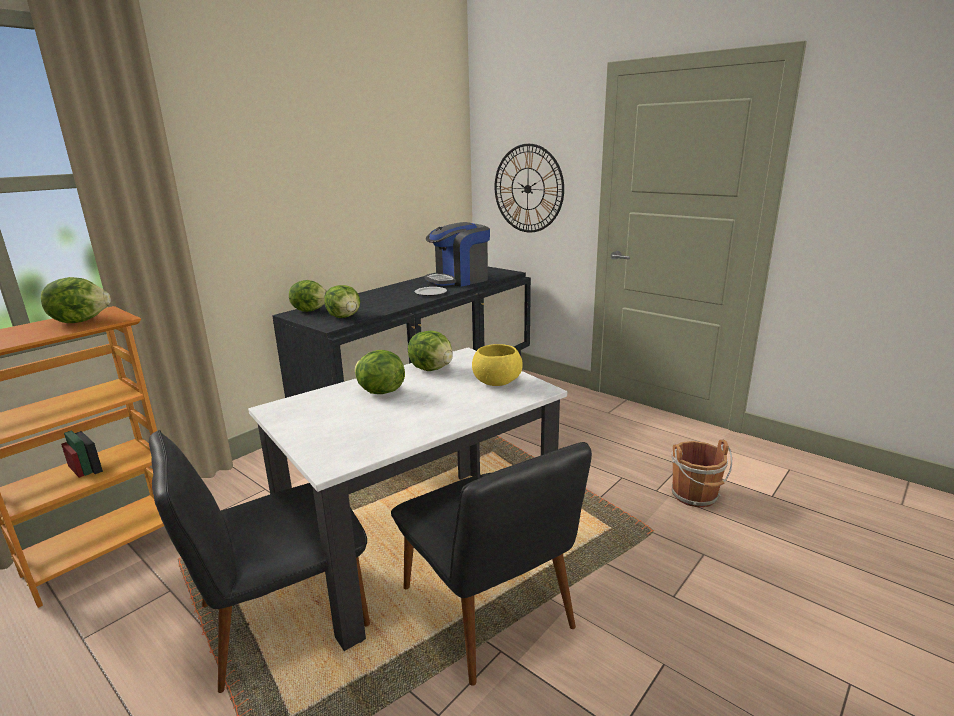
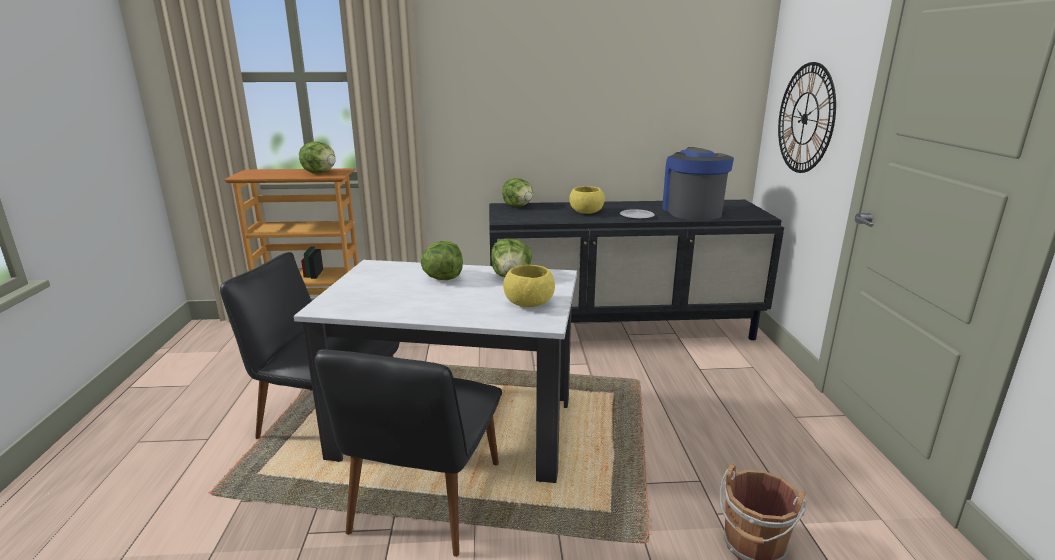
camera: 45 degrees right, 0 degrees up
(345, 317) = (527, 217): lettuce -> none
(385, 300) = (586, 212): none -> yellow bowl
(459, 280) = (692, 211): coffee machine -> coffee machine turned 75 degrees clockwise

